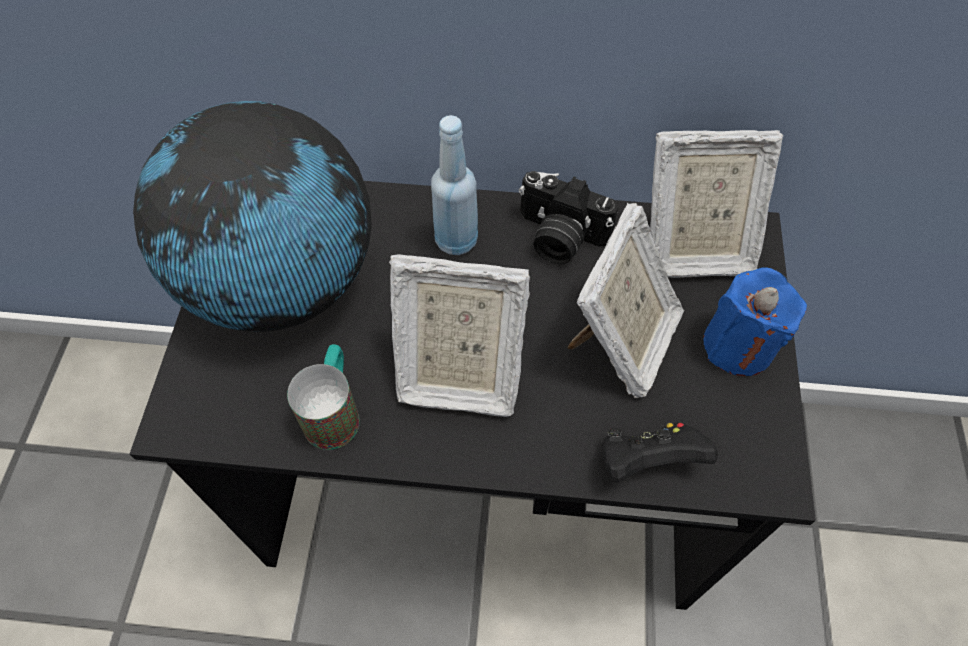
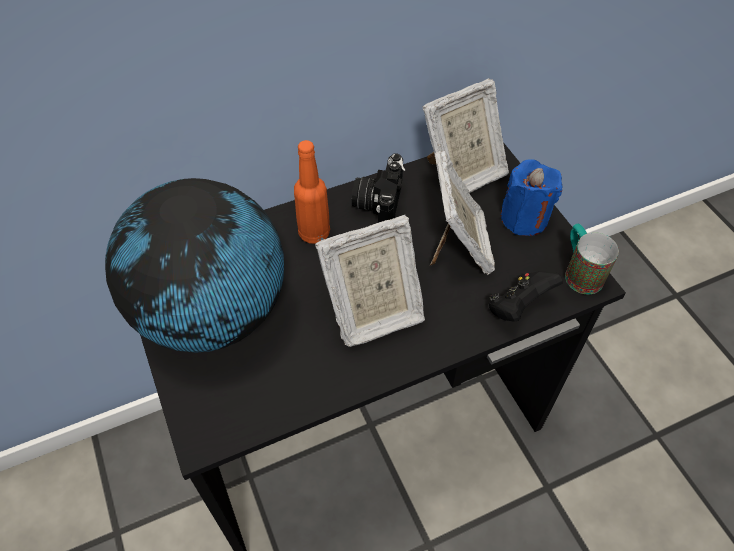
camera: 30 degrees left, 5 degrees down
(335, 411) = (309, 374): mug -> mug (579, 271)
(456, 240) = (314, 233): blue bottle -> orange bottle
(558, 237) = (378, 203): camera -> camera turned 105 degrees clockwise

